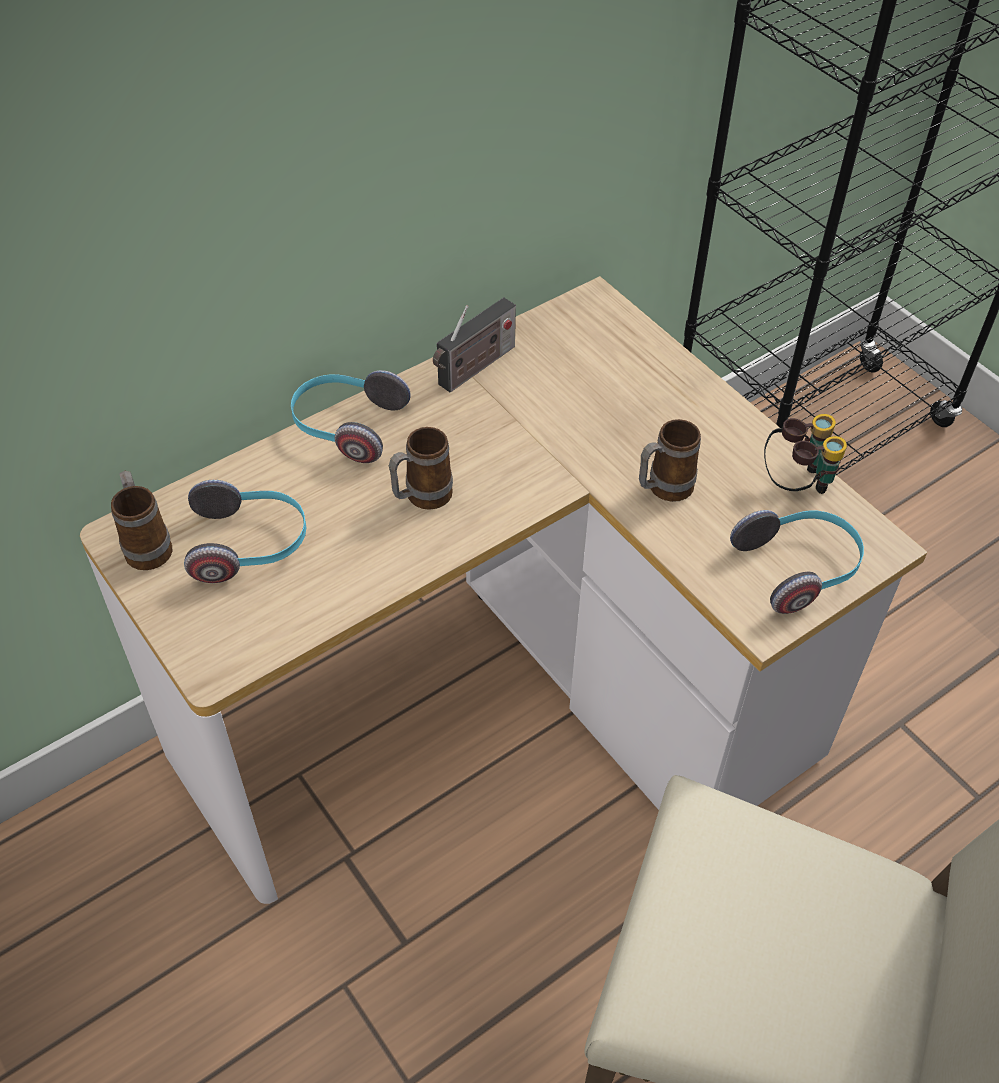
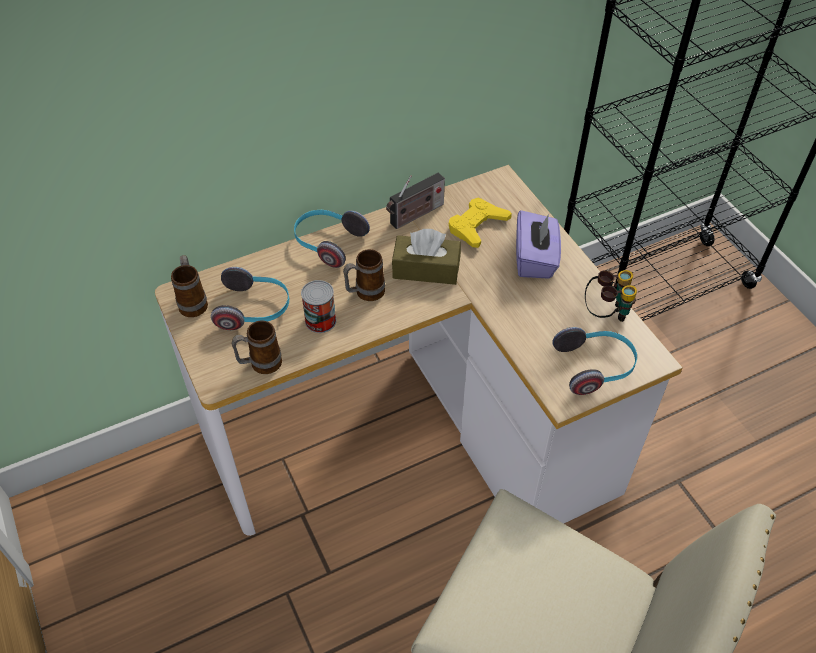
camera: 10 degrees right, 0 degrees up
(360, 549) = (320, 320): none -> can
(509, 449) = (426, 269): none -> brown tissue box
(573, 374) = (477, 226): none -> yellow game controller
(663, 489) = (518, 306): mug -> mug (260, 364)
(672, 415) = (535, 259): none -> purple tissue box

